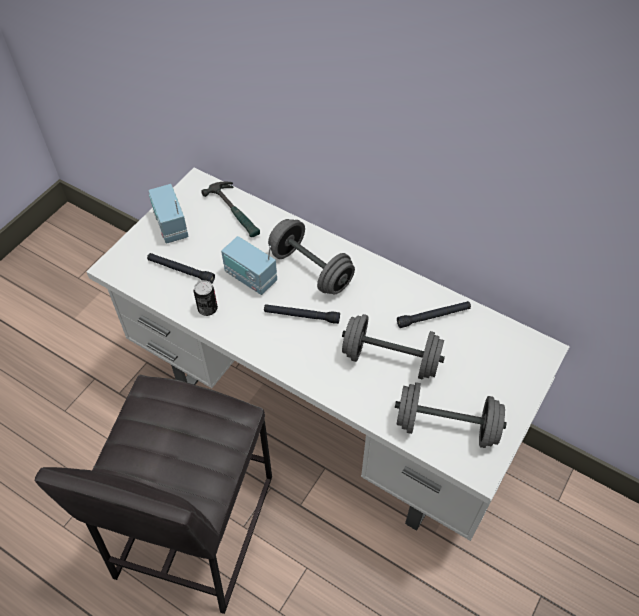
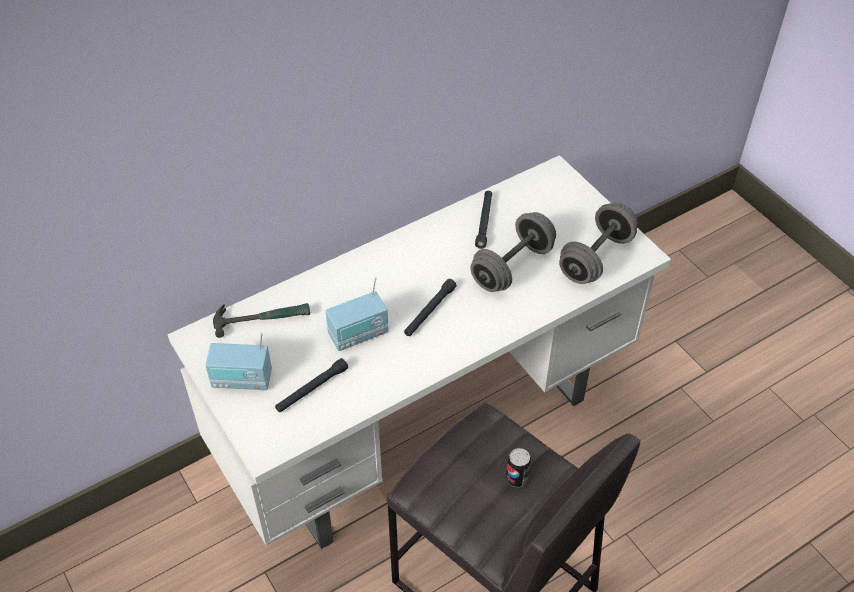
camera: 65 degrees left, 5 degrees down
(207, 309) = (376, 381): can -> can (517, 478)
(311, 269) = (378, 285): grey dumbbell -> none

